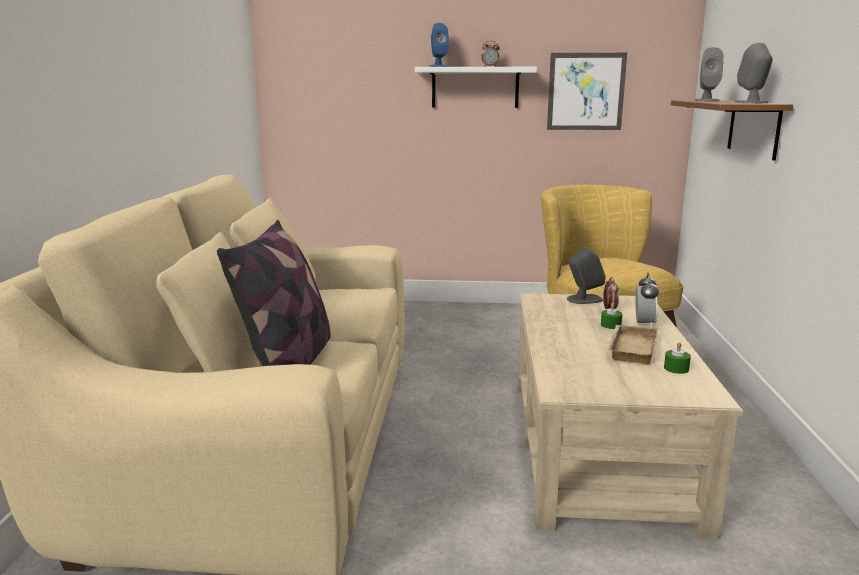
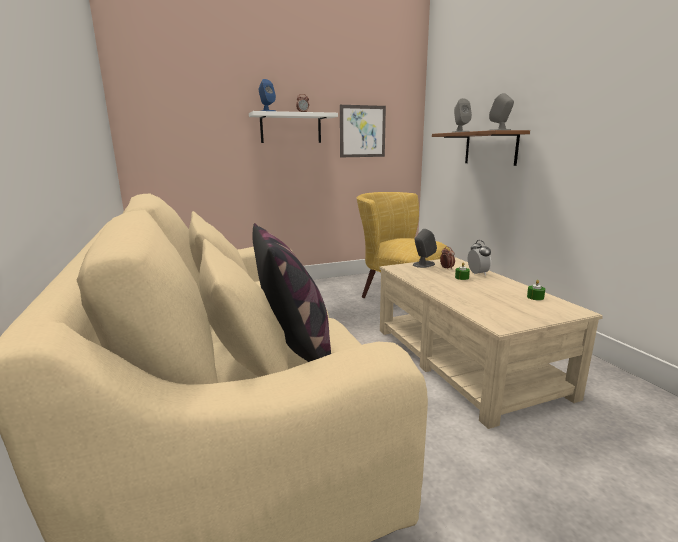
camera: 25 degrees left, 0 degrees up
(630, 348) = (493, 289): beige tray -> none

